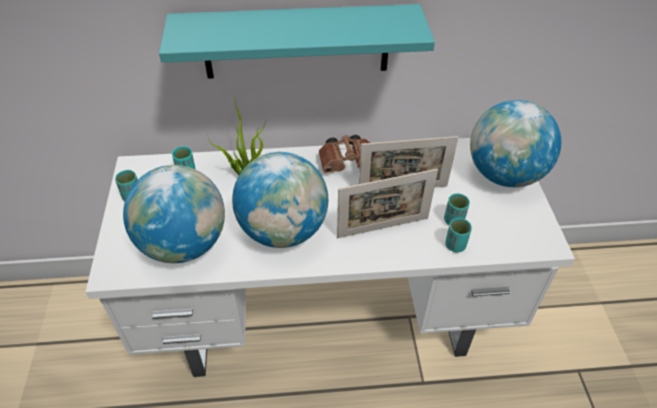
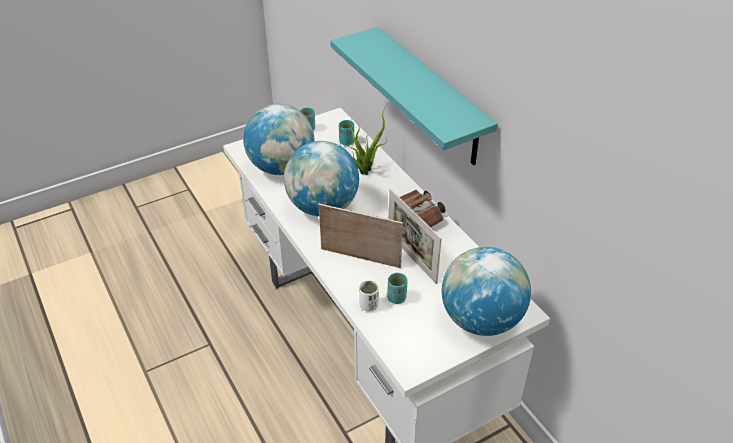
camera: 65 degrees right, 5 degrees down
(383, 227) = (360, 258): picture frame -> picture frame turned 150 degrees clockwise
(455, 245) = (368, 305): turquoise cup -> white cup

